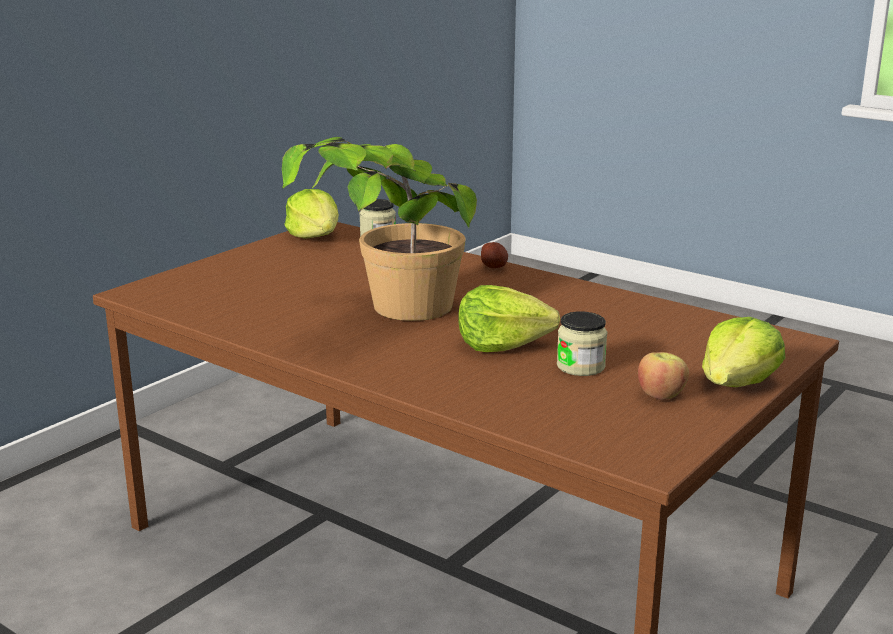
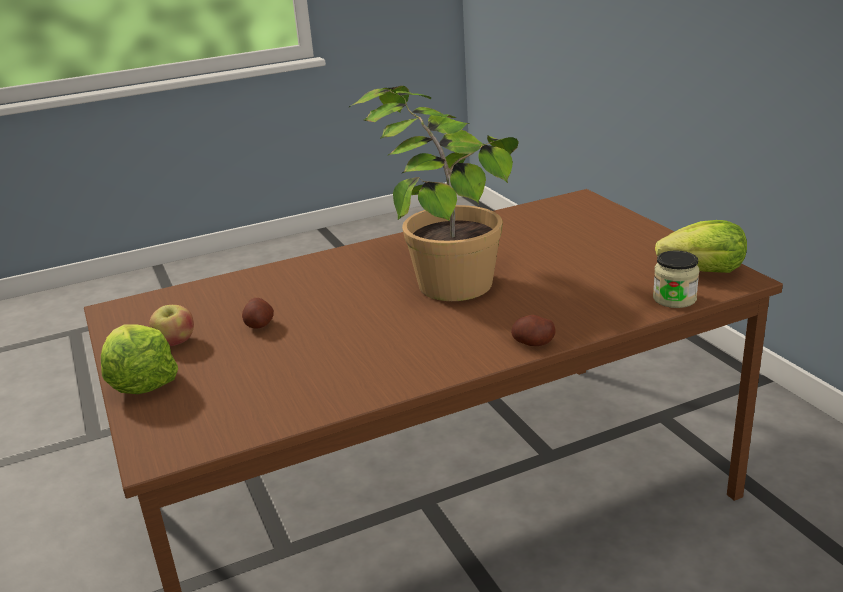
camera: 120 degrees right, 5 degrees up
(502, 344) = (337, 304): lettuce -> none
(580, 366) = (259, 324): jar -> potato

